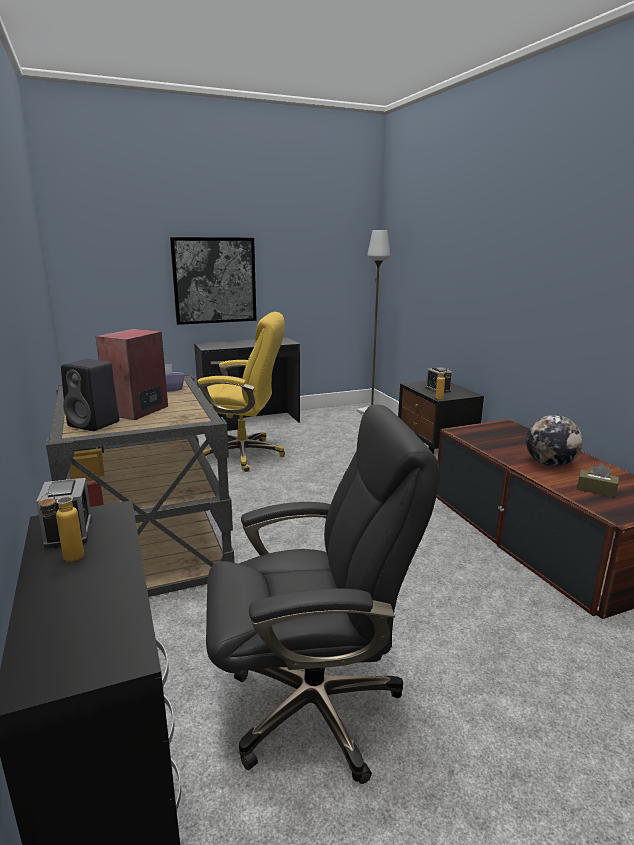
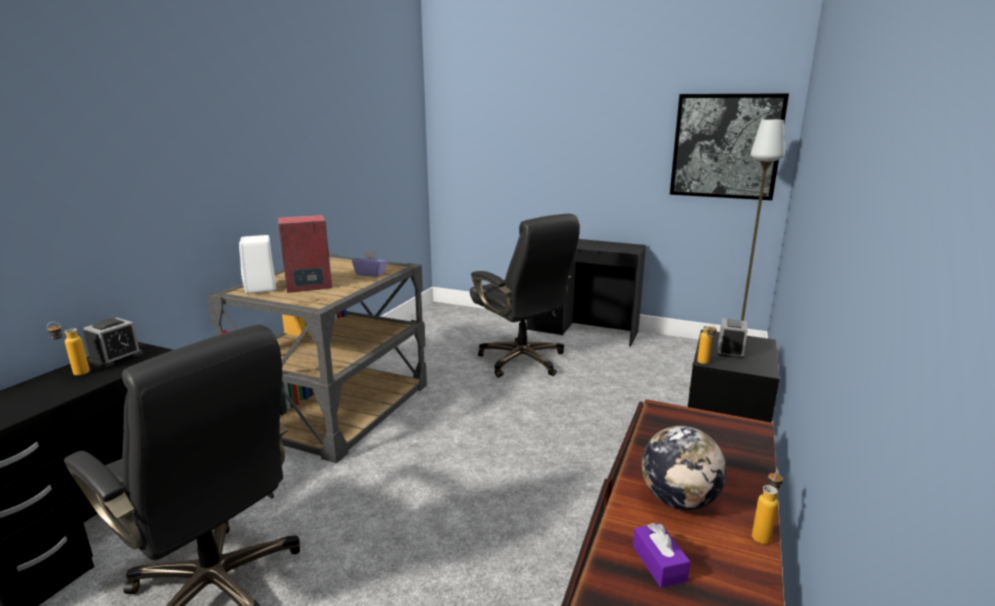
camera: 45 degrees right, 0 degrees up
(95, 424) = (261, 289): black speaker -> white speaker
(214, 280) = (568, 172): picture -> picture (725, 146)
(241, 454) = (520, 359): yellow office chair -> black office chair
(596, 490) = (659, 563): brown tissue box -> purple tissue box
(597, 462) = (763, 534): none -> bottle

